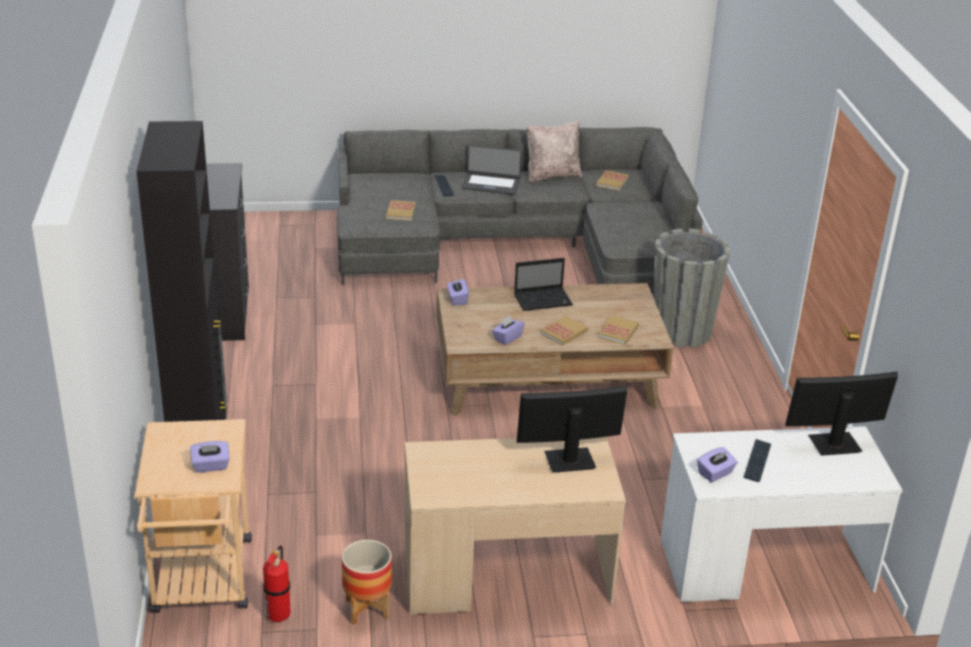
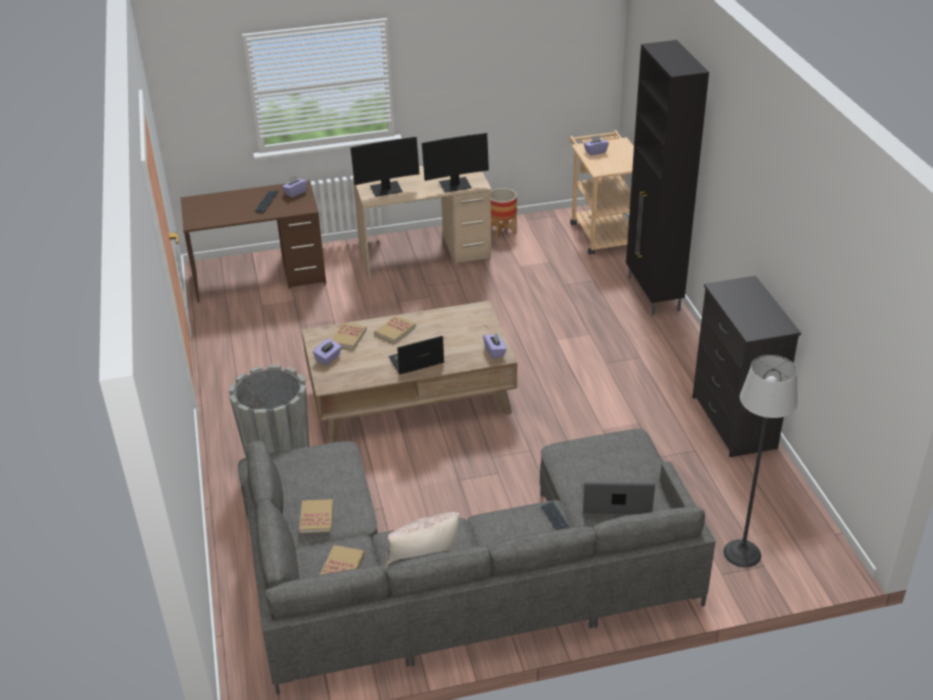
camera: 175 degrees right, 5 degrees up
(279, 614) = (551, 223): fire extinguisher -> none
(290, 232) = (741, 553): none -> floor lamp
(400, 212) = (592, 465): book -> book (316, 518)
(491, 184) = (500, 536): laptop -> laptop (616, 501)
(507, 338) = (443, 319): purple tissue box -> purple tissue box (328, 358)
(765, 565) = (260, 277): white desk -> brown desk
(834, 444) = (211, 217): monitor -> monitor (455, 185)

